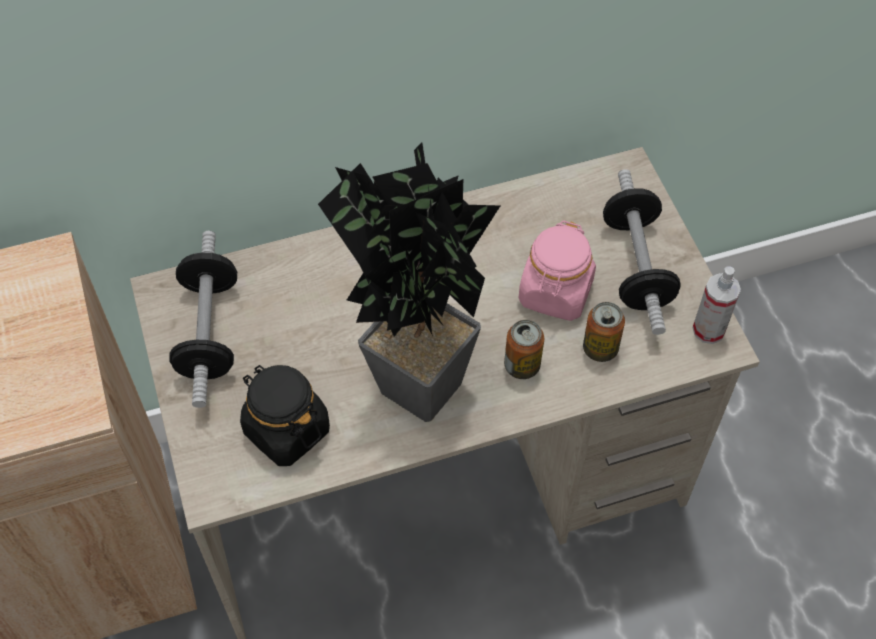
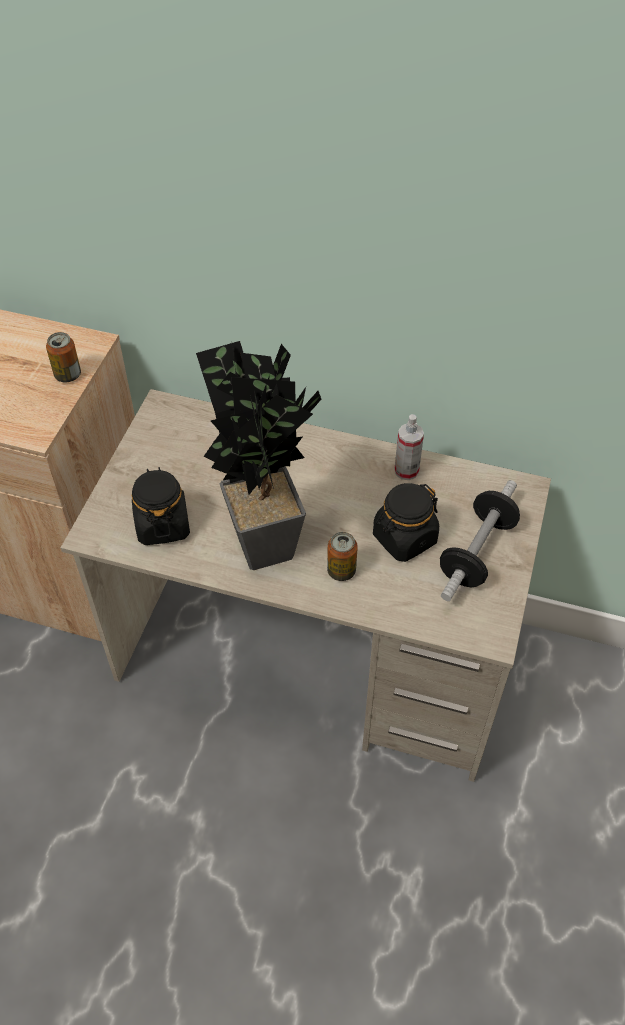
camera: 35 degrees right, 5 degrees down
(209, 332) = (167, 443): dumbbell -> none
(555, 293) = (404, 538): pink jar -> black jar
(600, 348) = (404, 590): can -> can (68, 375)
(708, 330) = (493, 622): spray bottle -> spray bottle (406, 471)

